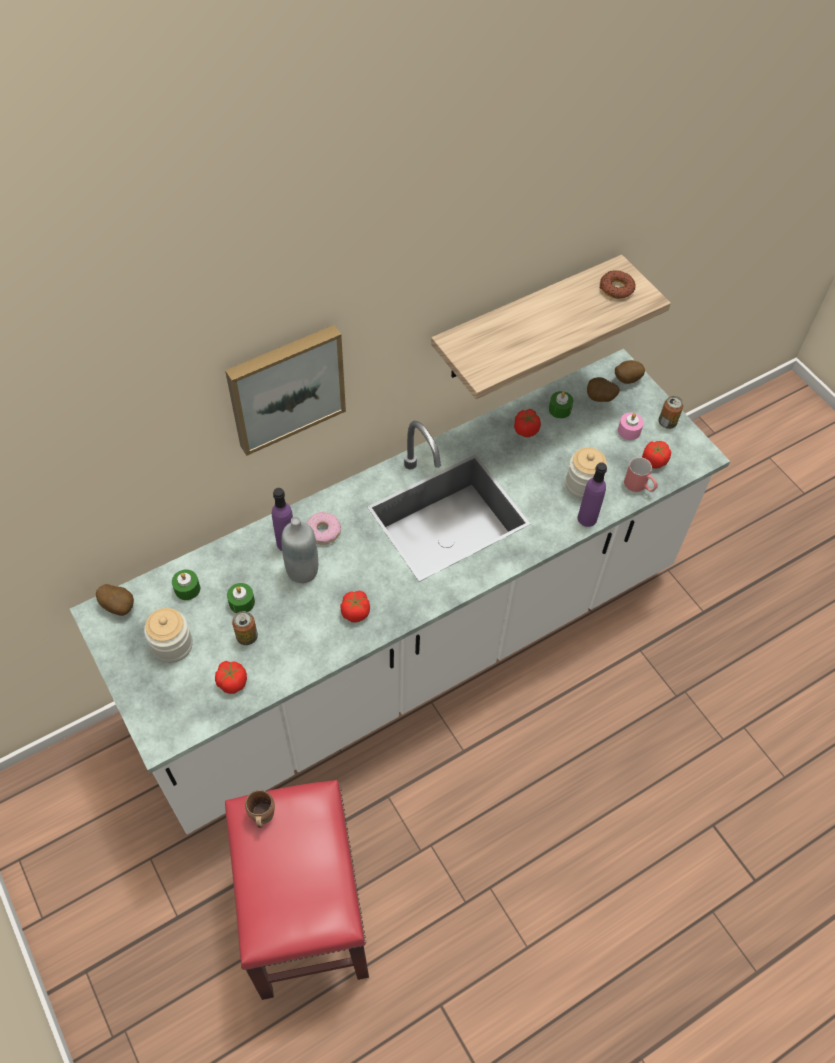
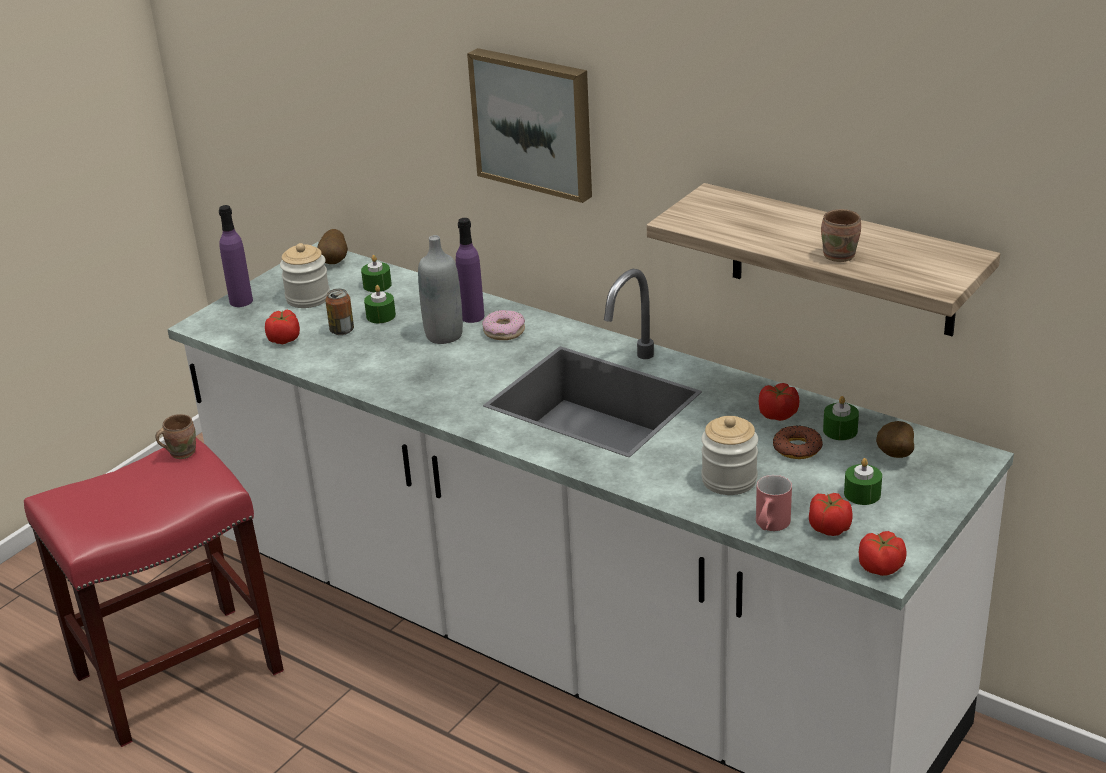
camera: 70 degrees right, 25 degrees down
(355, 612) = (413, 379): tomato -> tomato (881, 567)
(584, 320) = (841, 255): none -> brown mug
(587, 518) = (675, 497): purple bottle -> purple bottle (241, 301)
(616, 288) = (927, 262): donut -> donut (797, 448)
(626, 379) = (955, 469): potato -> none
(629, 431) = (862, 494): pink candle -> green candle
(667, 422) = (914, 523): can -> none

